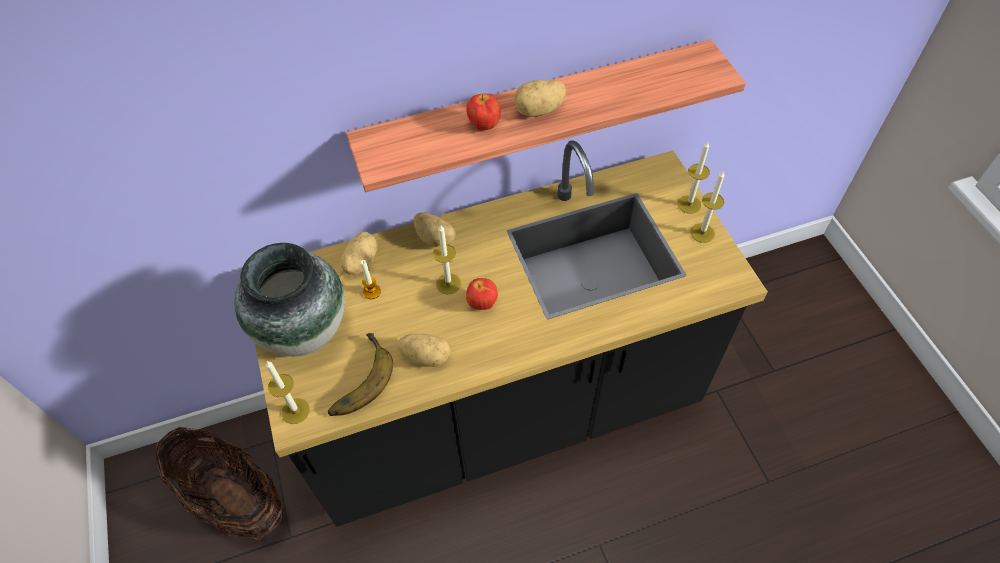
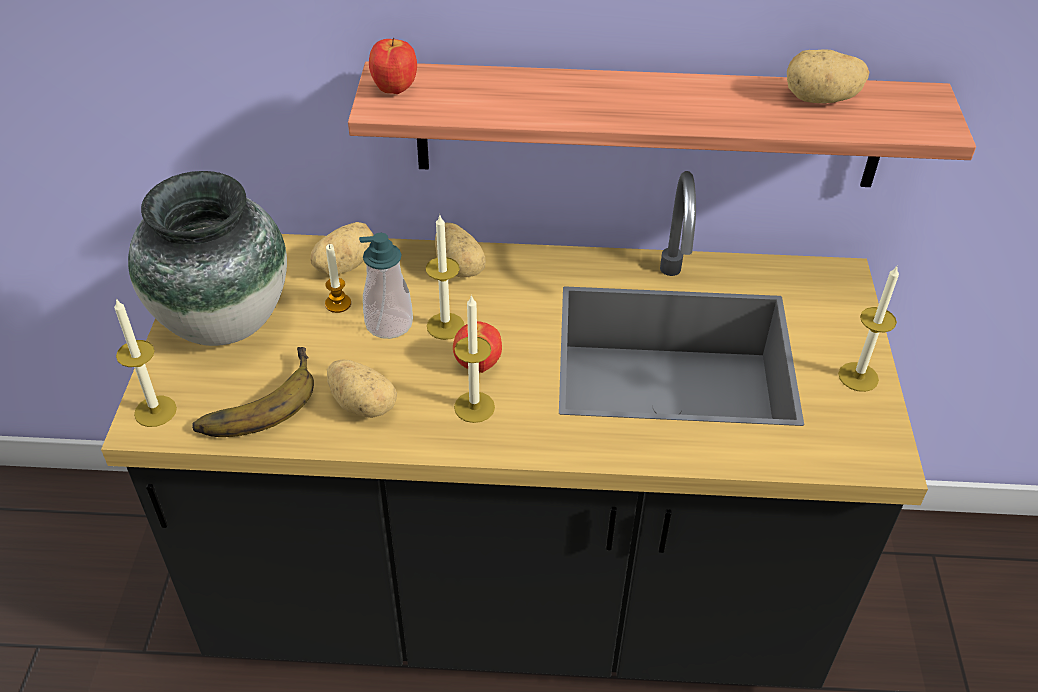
camera: 20 degrees right, 10 degrees down
(233, 498) = (101, 572): basket -> none
(412, 294) = (389, 324): none -> soap dispenser
(483, 125) = (550, 99): apple -> apple (394, 89)
(540, 111) = (639, 102): potato -> potato (820, 99)
(689, 204) = (856, 334): candle -> candle (474, 407)

